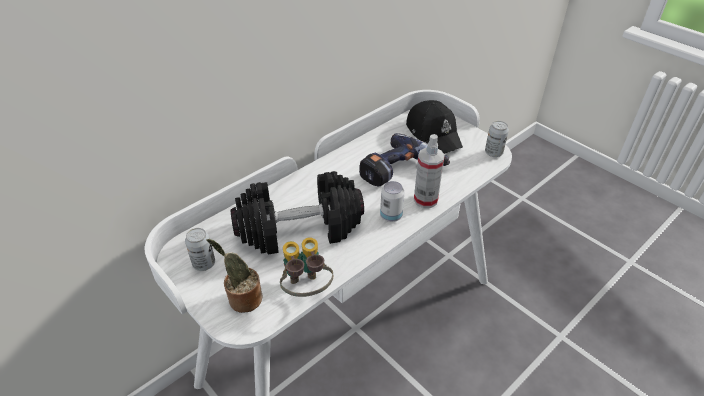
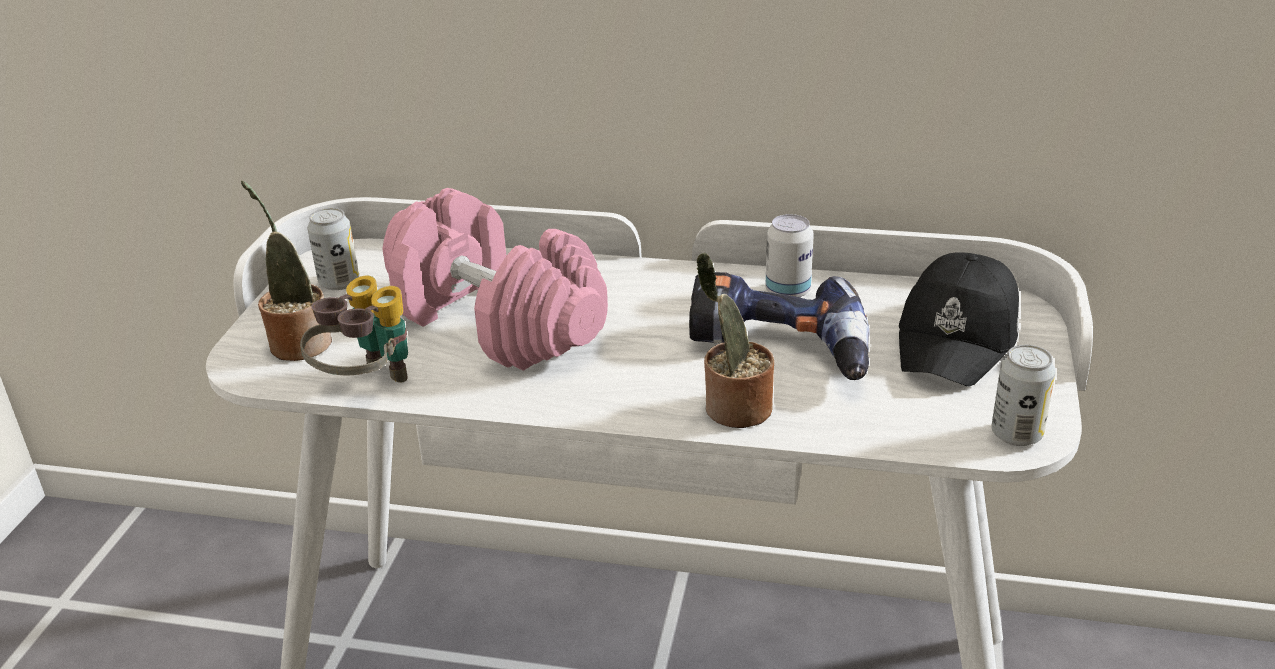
camera: 55 degrees right, 10 degrees down
(299, 230) = (494, 322): black dumbbell -> pink dumbbell
(391, 216) = (636, 391): can -> can (787, 292)
(425, 200) = (733, 409): spray bottle -> potted plant

